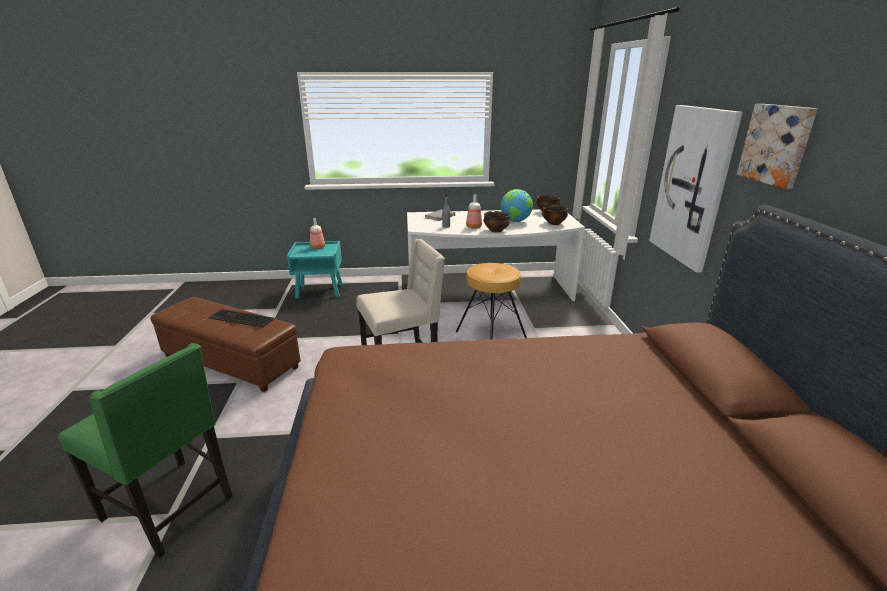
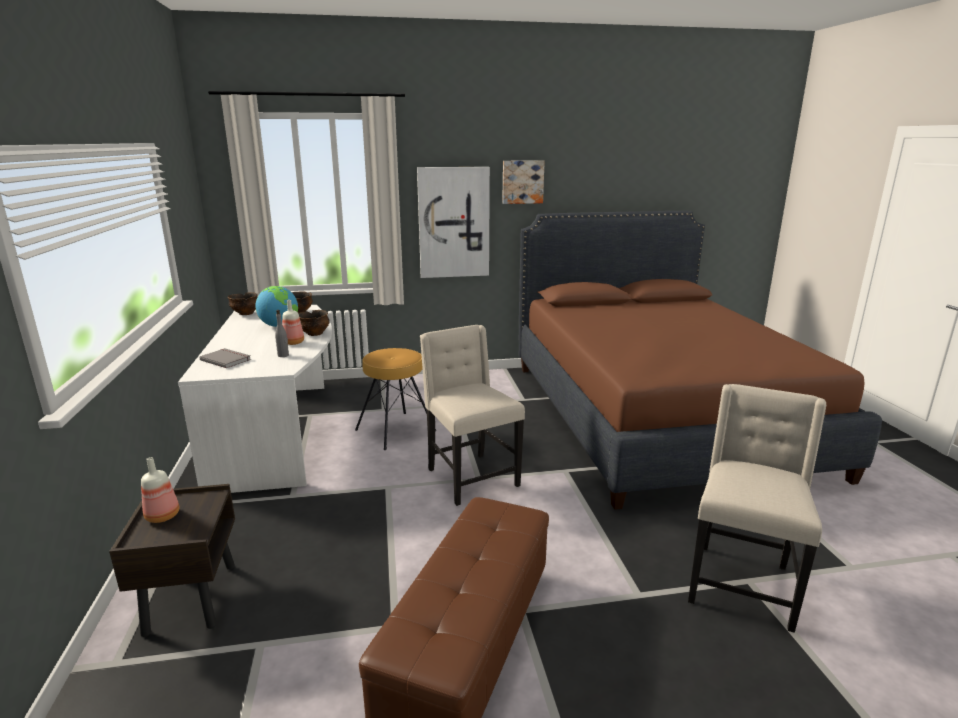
camera: 95 degrees left, 5 degrees down
(172, 507) = (740, 583): green chair -> beige chair
(240, 318) = (468, 549): keyboard -> none
(320, 291) = (191, 598): turquoise nightstand -> brown nightstand

